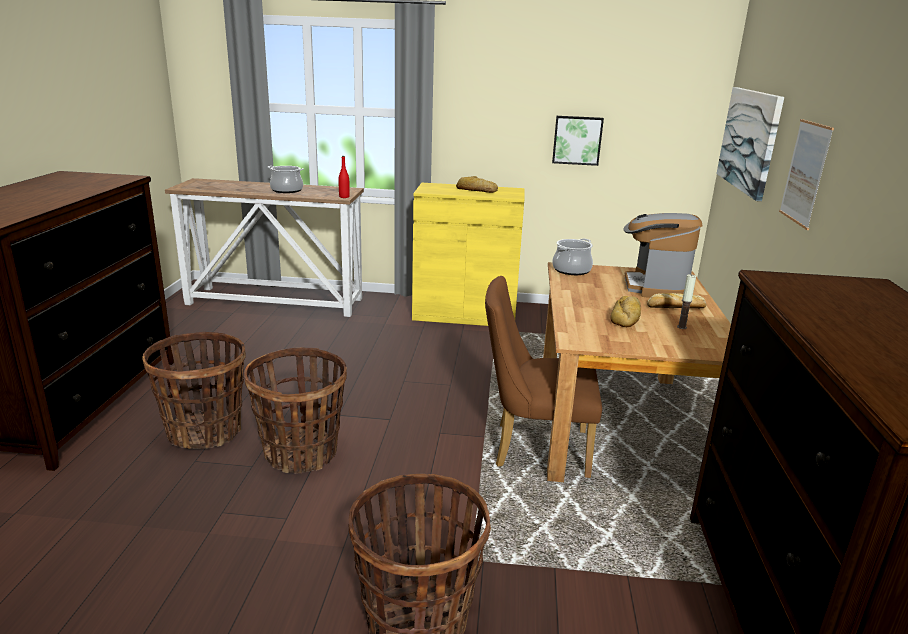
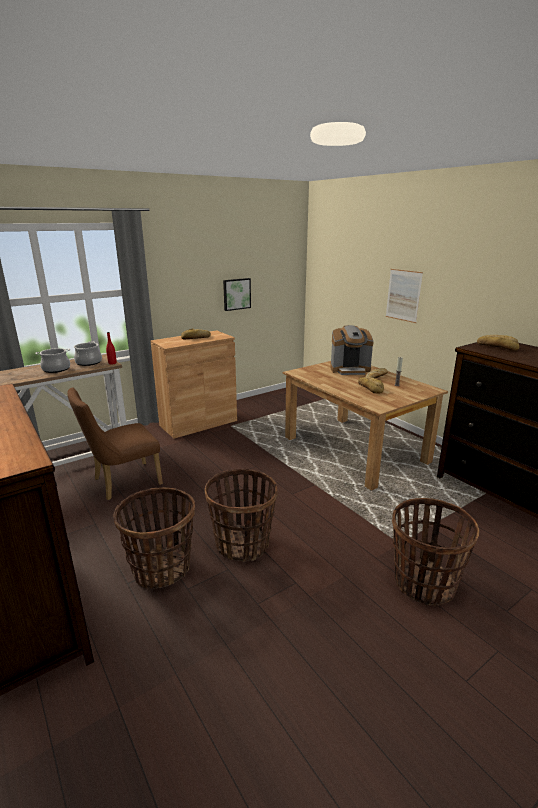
camera: 40 degrees left, 0 degrees up
(465, 314) = (198, 423): yellow cabinet -> brown cabinet
(533, 448) = (342, 479): brown chair -> brown chair (122, 483)
(571, 270) = (302, 372): cooking pot -> cooking pot (88, 362)
(654, 287) = (350, 370): coffee machine -> coffee machine turned 60 degrees counterclockwise
(749, 140) = (338, 281): picture -> none
(834, 290) = (497, 346): none -> bread

